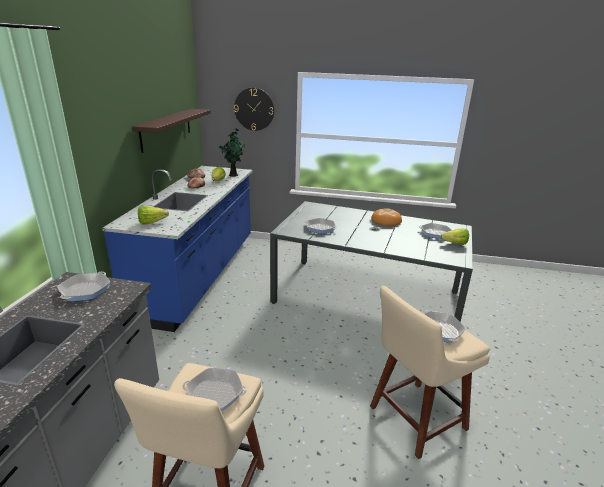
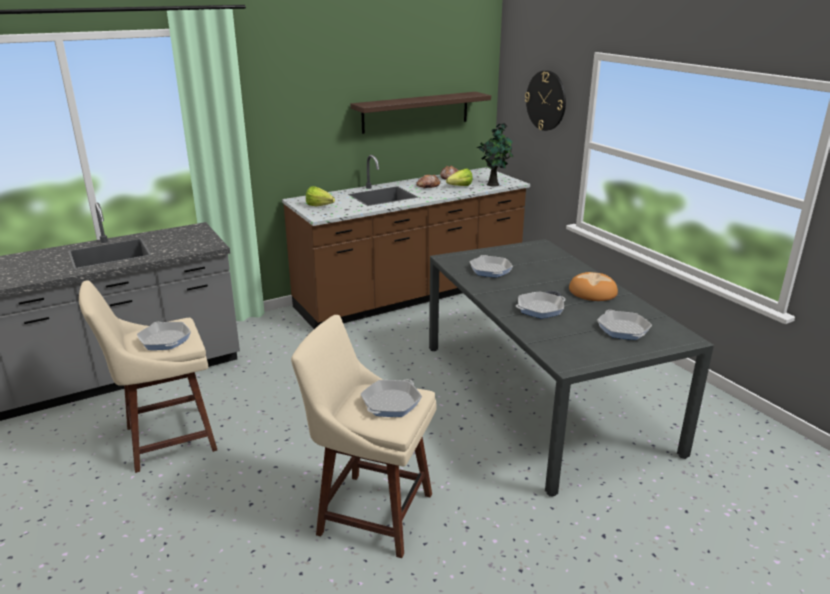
camera: 50 degrees right, 0 degrees up
(85, 290) = (190, 237): frying pan -> frying pan (540, 309)
(199, 275) = (410, 295): blue counter -> brown counter
(452, 243) = (614, 347): lettuce -> none

